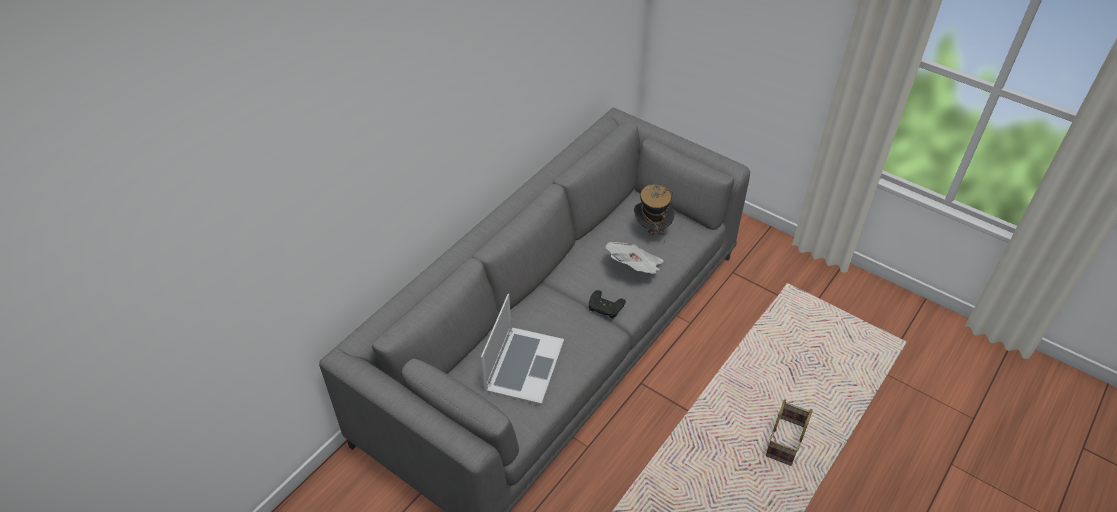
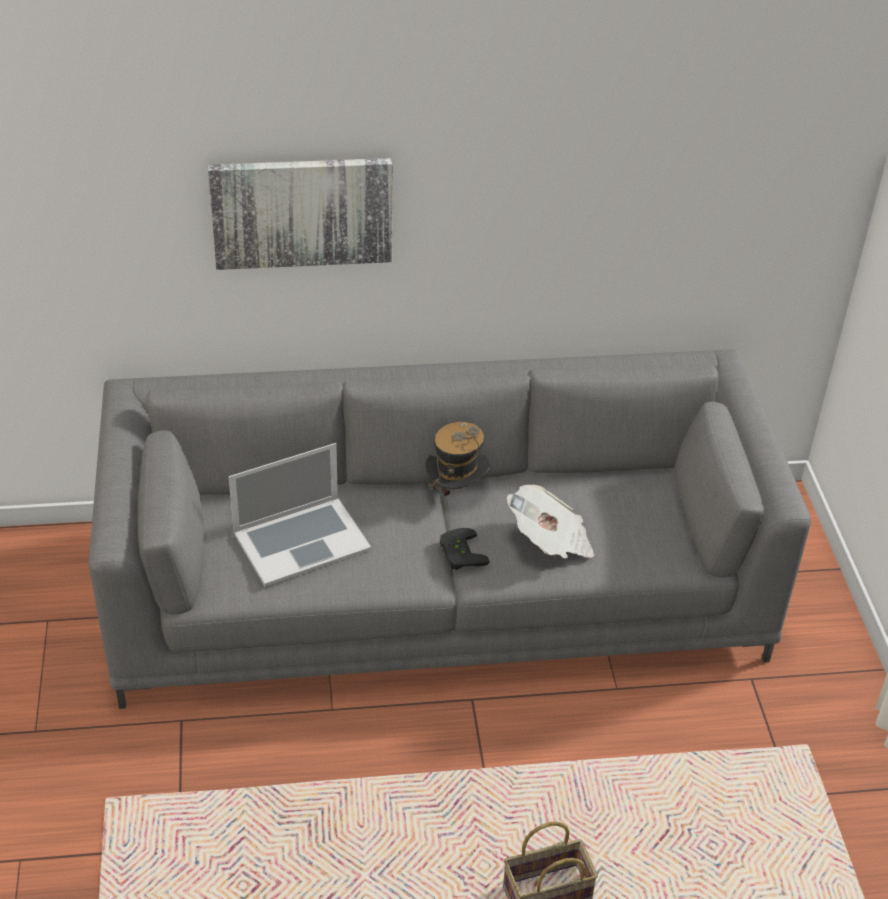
camera: 45 degrees right, 5 degrees down
(407, 162) = (302, 211): none -> picture
(652, 230) = (628, 520): hat -> hat (456, 492)

